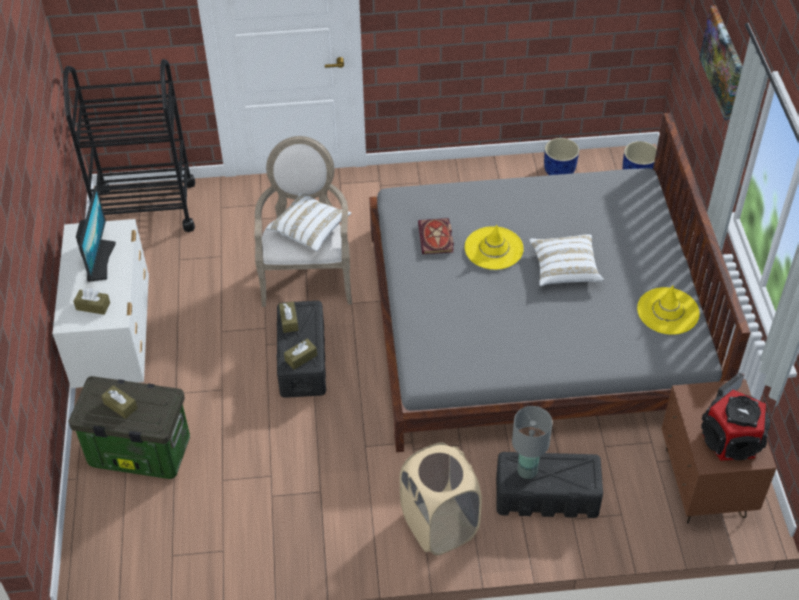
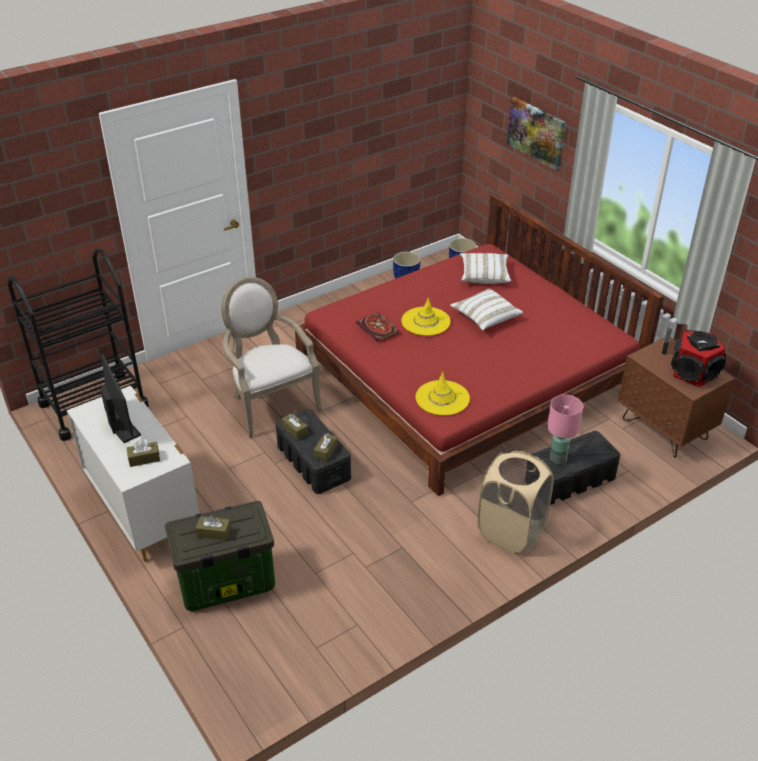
camera: 30 degrees left, 10 degrees down
(309, 229) = (274, 355): white pillow -> white pillow (484, 276)
(528, 471) = (558, 459): grey table lamp -> pink table lamp
(535, 319) = (466, 373): grey bed -> red bed
(667, 311) = (576, 319): yellow hat -> yellow hat (442, 398)

